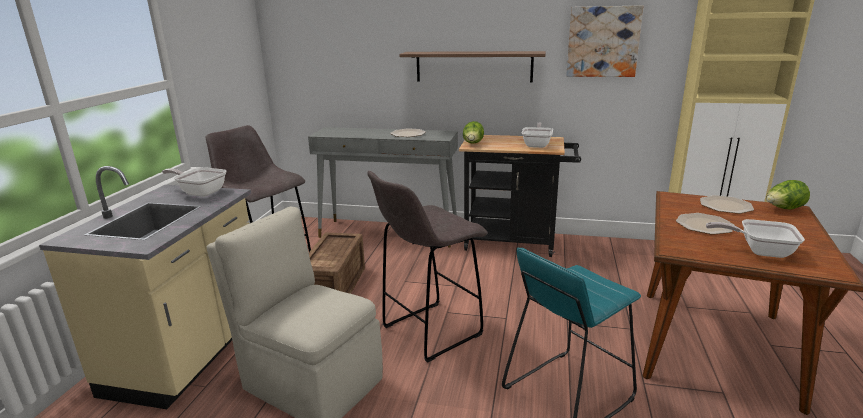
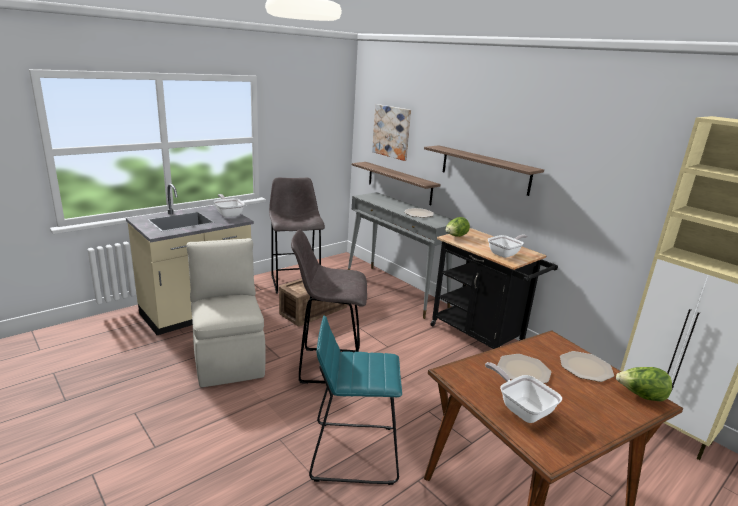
camera: 35 degrees right, 0 degrees up
(354, 108) = (399, 183): none -> shelf
(603, 42) = (597, 172): picture -> picture (392, 131)

